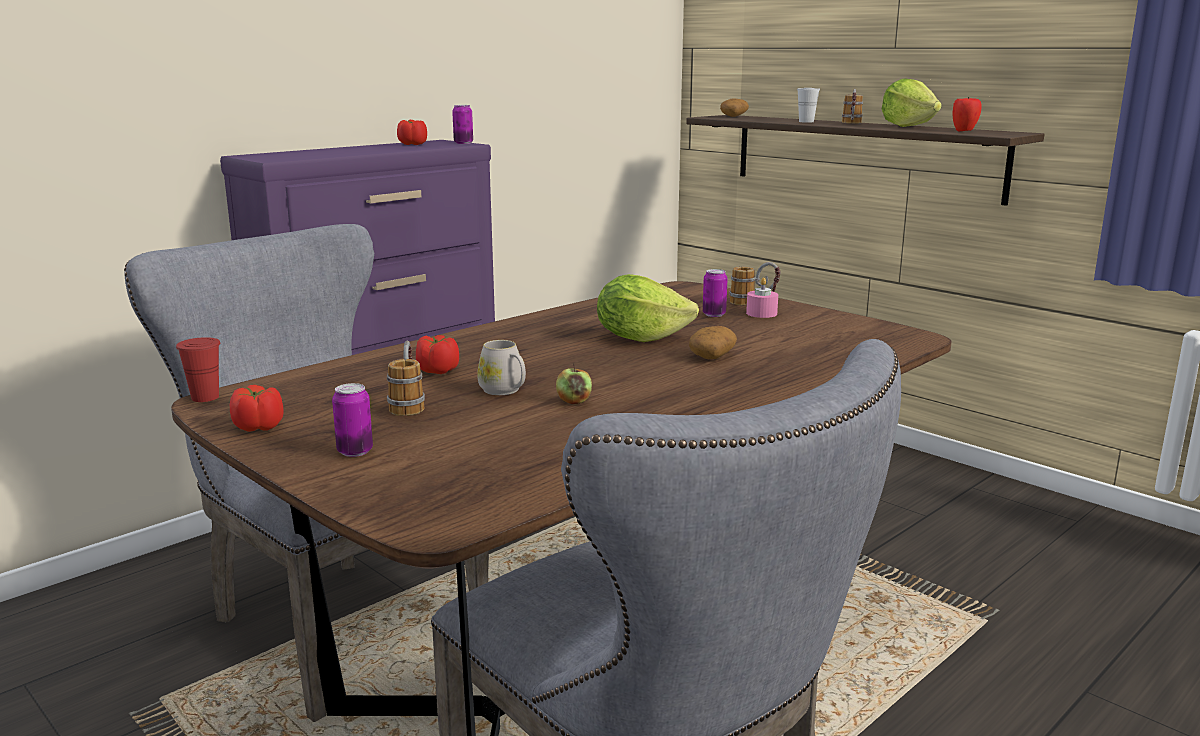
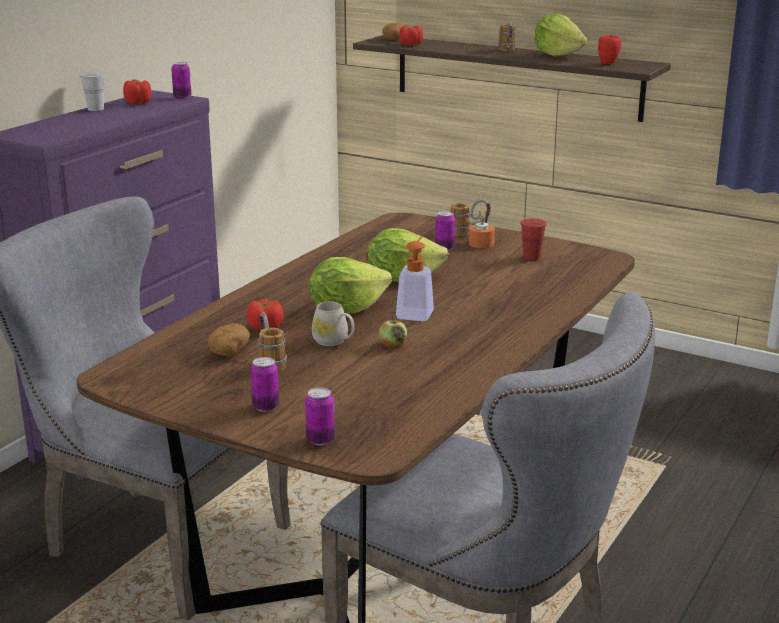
camera: 15 degrees left, 5 degrees up
(205, 397) = (99, 374): red cup -> red cup (531, 257)
(259, 427) = (172, 395): tomato -> tomato (411, 44)
(385, 497) = (320, 440): none -> can
(549, 361) = (346, 309): none -> lettuce
(631, 371) = (416, 312): none -> soap dispenser
(712, 356) = (468, 291): potato -> potato (229, 351)
(761, 313) = (481, 244): pink candle -> orange candle
(806, 121) = (467, 49): white cup -> white cup (95, 109)

